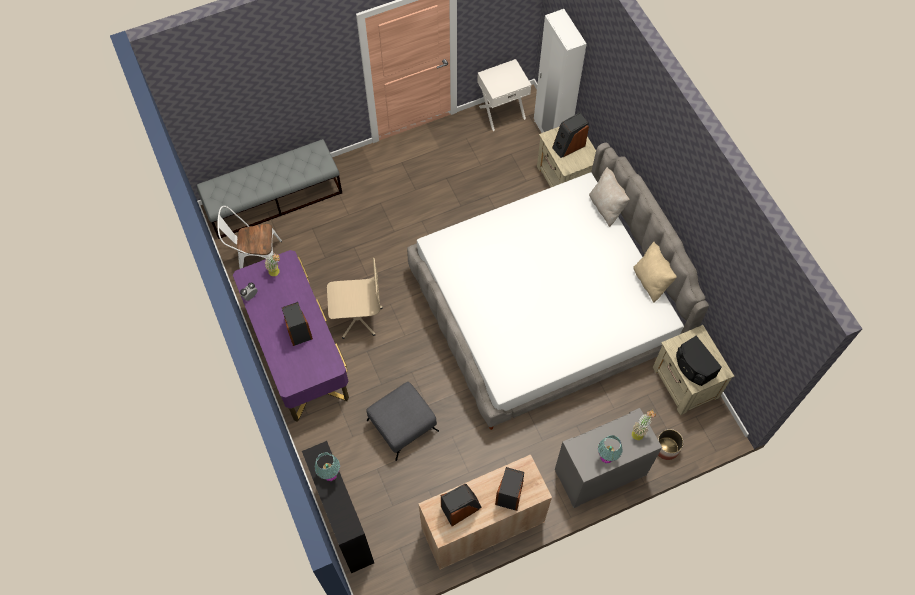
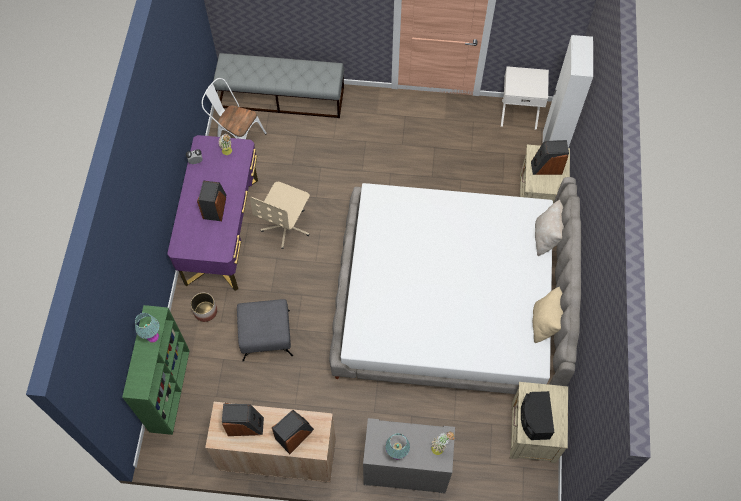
camera: 30 degrees right, 0 degrees up
(345, 524) = (169, 389): black bookcase -> green bookcase
(357, 317) = (286, 226): beige office chair -> beige office chair turned 90 degrees clockwise
(666, 448) = (478, 480): planter -> planter (205, 311)

